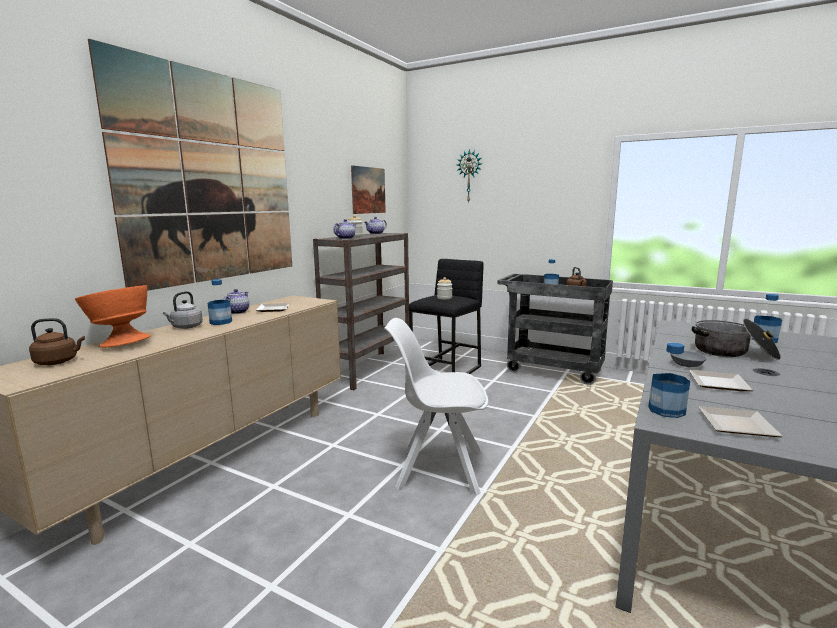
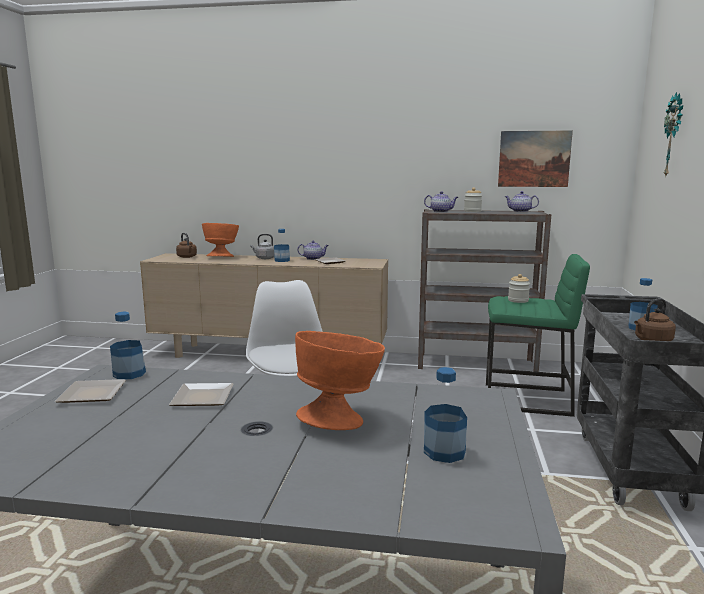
camera: 70 degrees right, 0 degrees up
(212, 178) = (317, 154): picture -> none
(446, 371) = (527, 399): black stool -> green stool
(688, 365) = (266, 389): grey bowl -> none
(733, 352) = (340, 419): cooking pot -> orange bowl

